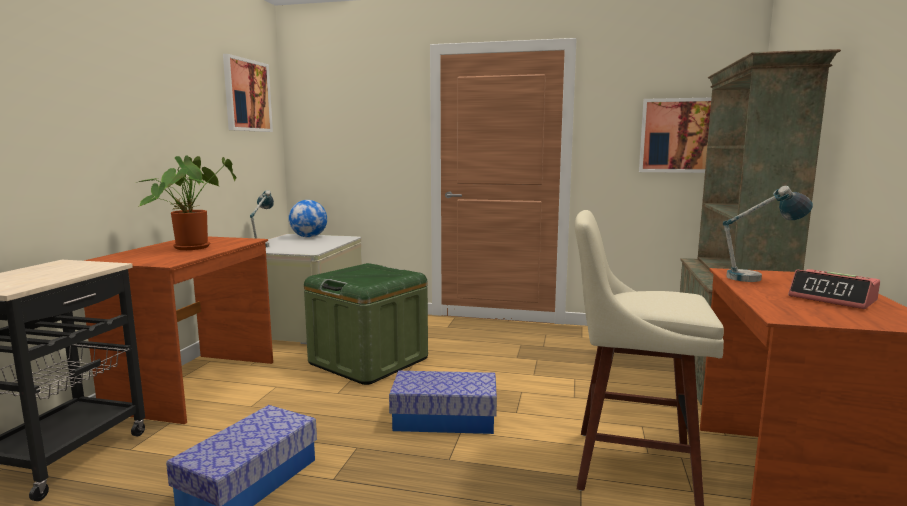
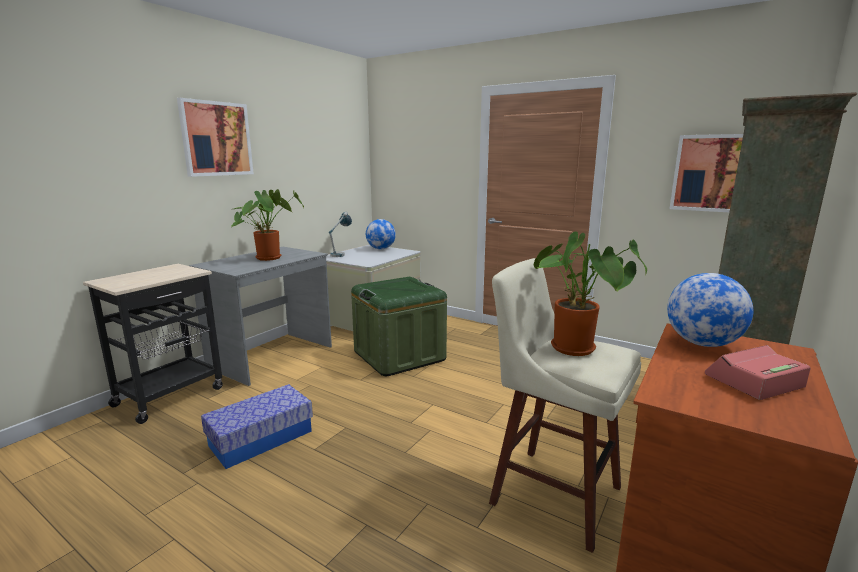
camera: 20 degrees right, 5 degrees up
(196, 385) = (272, 357): brown desk -> grey desk
(247, 95) = (336, 136): picture -> picture (216, 139)
(444, 419) = (424, 416): storage box -> none
(654, 298) = (578, 350): none -> potted plant
(759, 278) = (702, 344): table lamp -> globe
(833, 298) = (753, 381): alarm clock -> alarm clock turned 90 degrees clockwise

